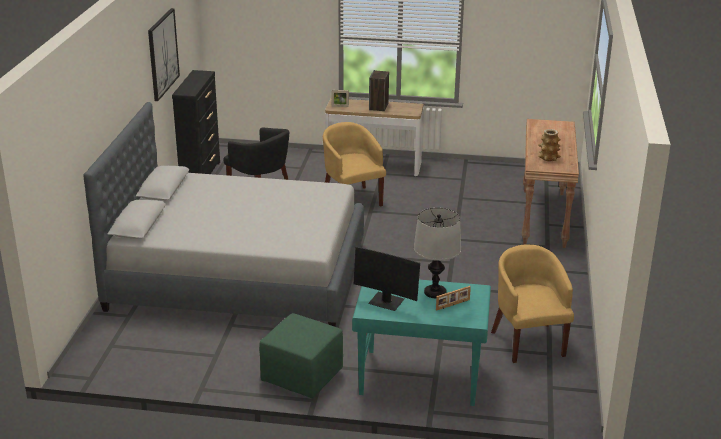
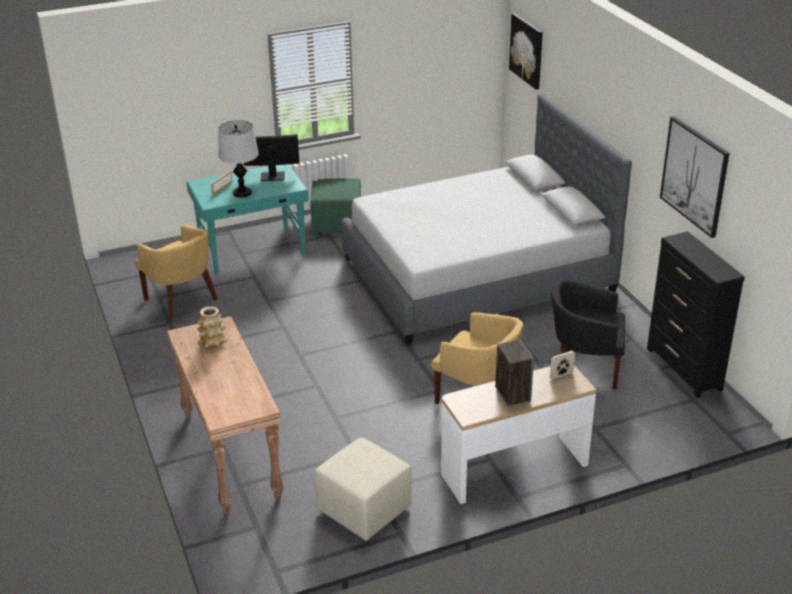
camera: 150 degrees right, 5 degrees up
(48, 170) = (527, 50): none -> picture
(478, 175) = (363, 509): none -> beige ottoman

